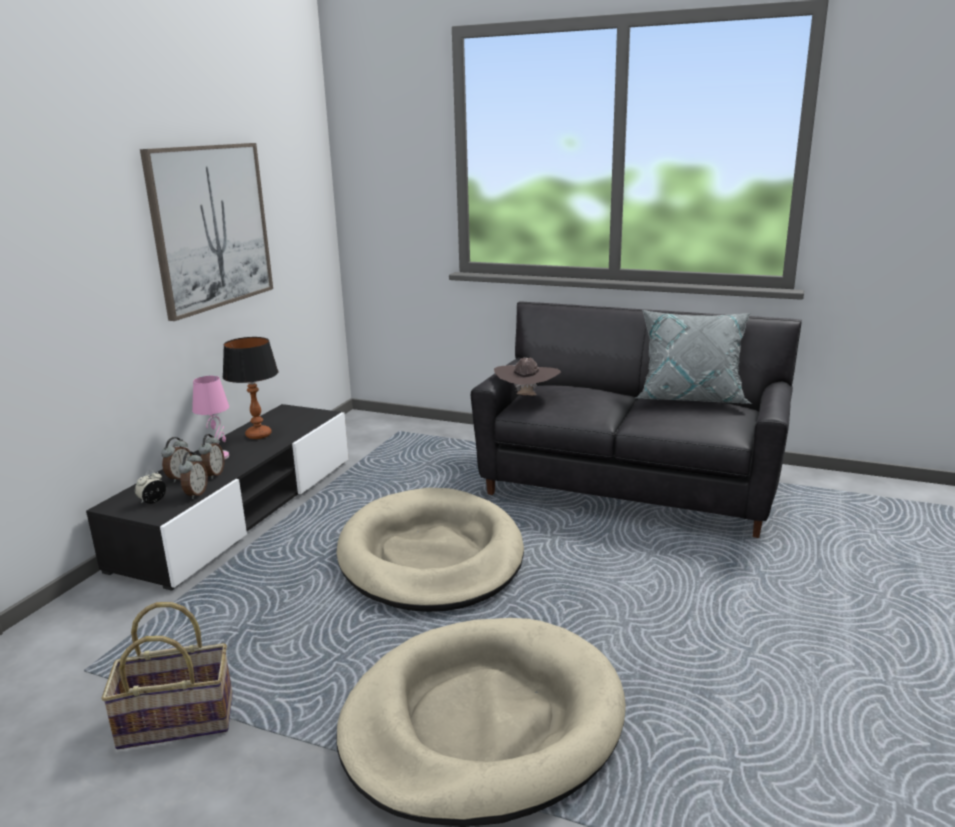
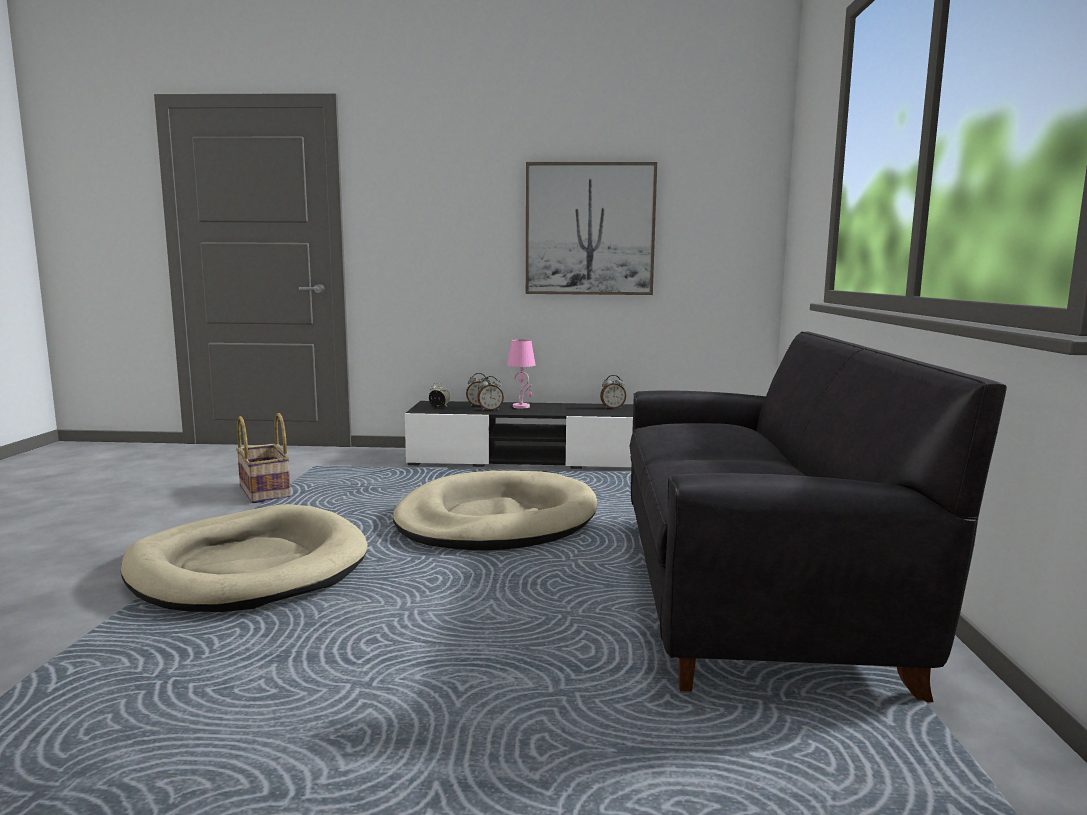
camera: 70 degrees right, 10 degrees down
(195, 494) = (456, 411): alarm clock -> alarm clock (612, 408)
(259, 435) = (572, 408): table lamp -> none
(526, 397) = (680, 420): brown hat -> none
(690, 397) = (798, 473): grey pillow -> none

